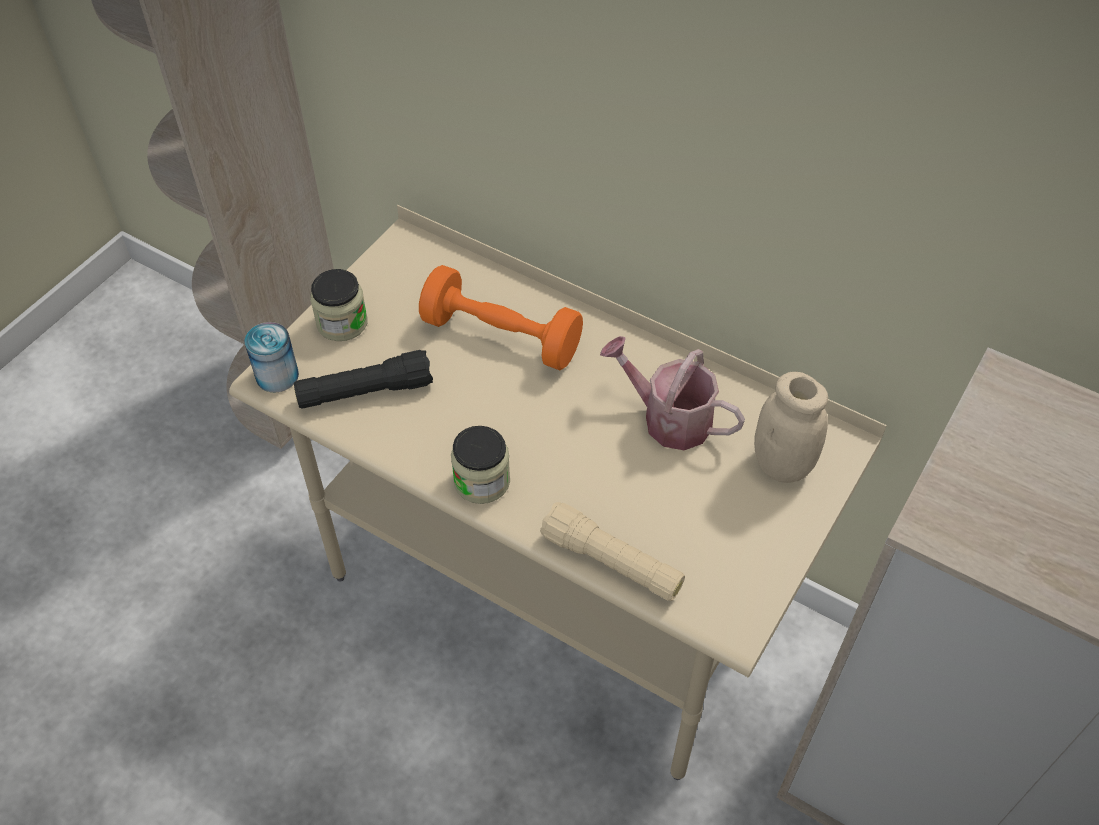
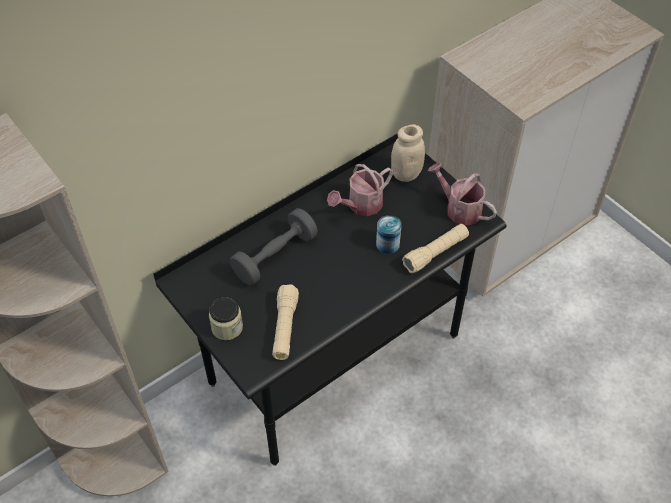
camera: 70 degrees left, 0 degrees up
(277, 375) = (252, 368): can -> can (387, 244)
(365, 392) = (285, 327): black flashlight -> beige flashlight
(482, 481) = (367, 291): jar -> none
(501, 337) = (275, 256): orange dumbbell -> grey dumbbell
(550, 599) = (334, 359): beige desk -> black desk
(742, 575) = (459, 209): none -> watering can

